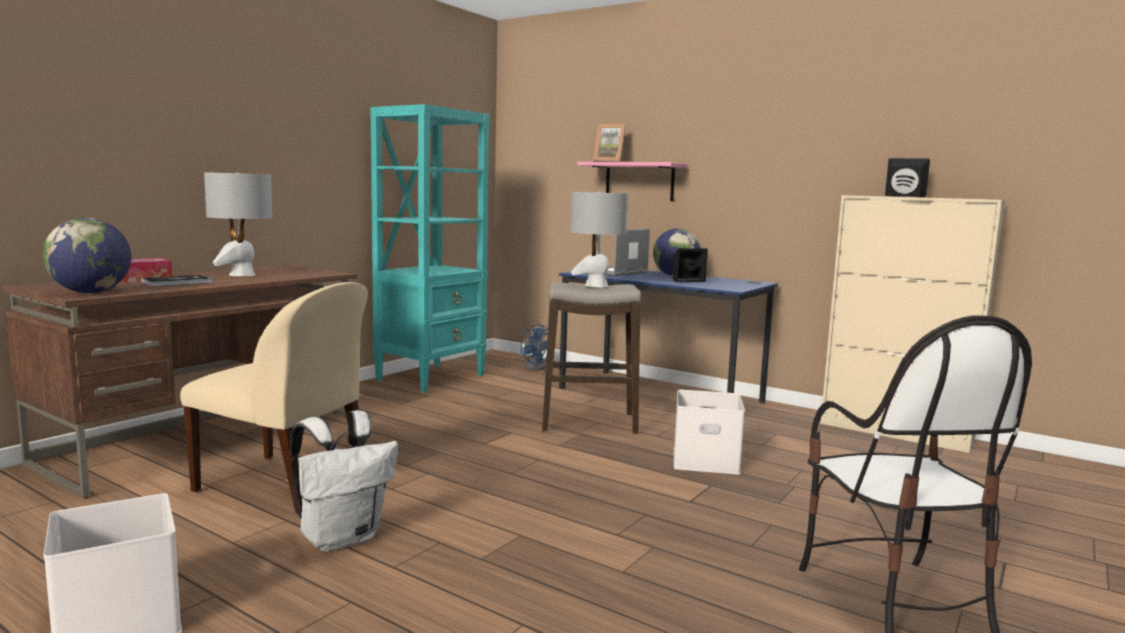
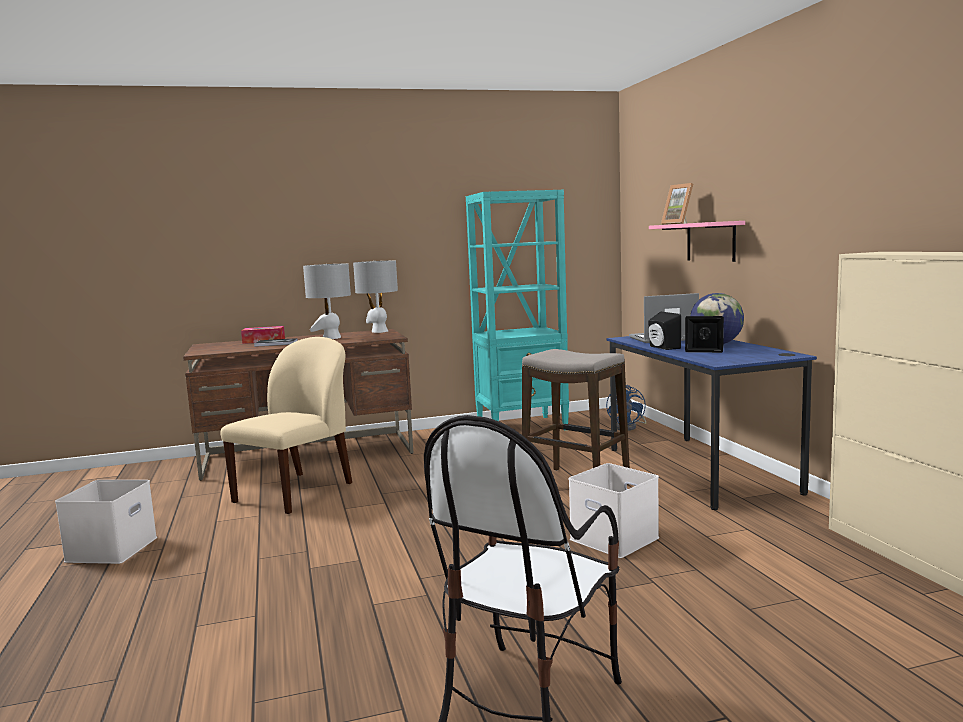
camera: 40 degrees right, 0 degrees up
(91, 292) = (211, 350): globe -> none
(285, 484) = (296, 492): beige chair -> beige chair turned 120 degrees counterclockwise
(342, 538) = (265, 533): white backpack -> none
(596, 286) = (578, 354): grey table lamp -> grey table lamp (379, 331)
(904, 196) = (912, 253): black speaker -> black speaker (662, 347)

